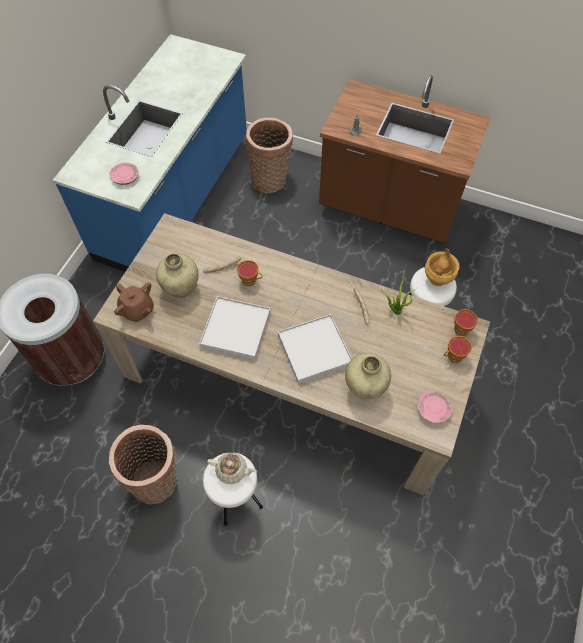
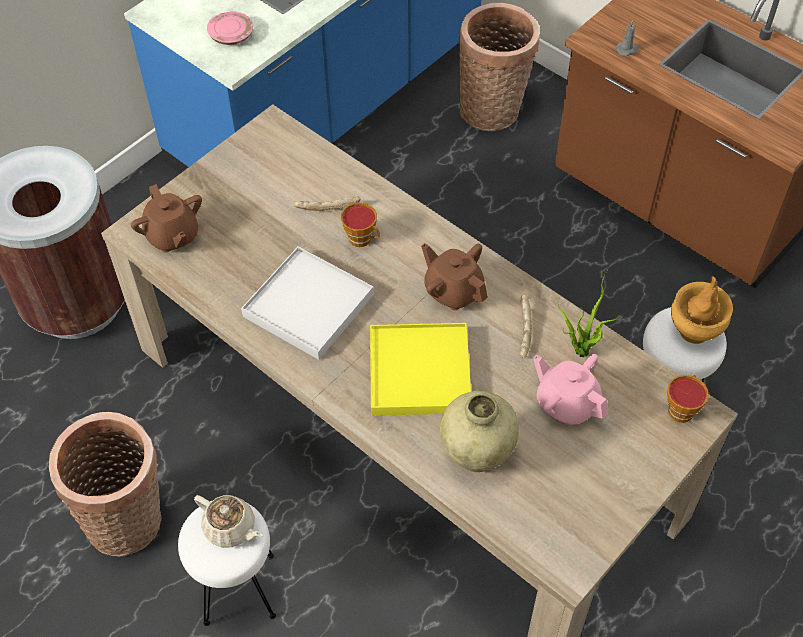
camera: 20 degrees right, 5 degrees down
(181, 289) = (250, 222): beige vase -> none
(314, 297) = (453, 291): none -> brown teapot
(314, 350) = (420, 372): white tray -> yellow tray
(400, 343) = (566, 403): none -> pink teapot
(433, 409) = (577, 523): pink plate -> none
(453, 357) = (647, 451): cup -> none

